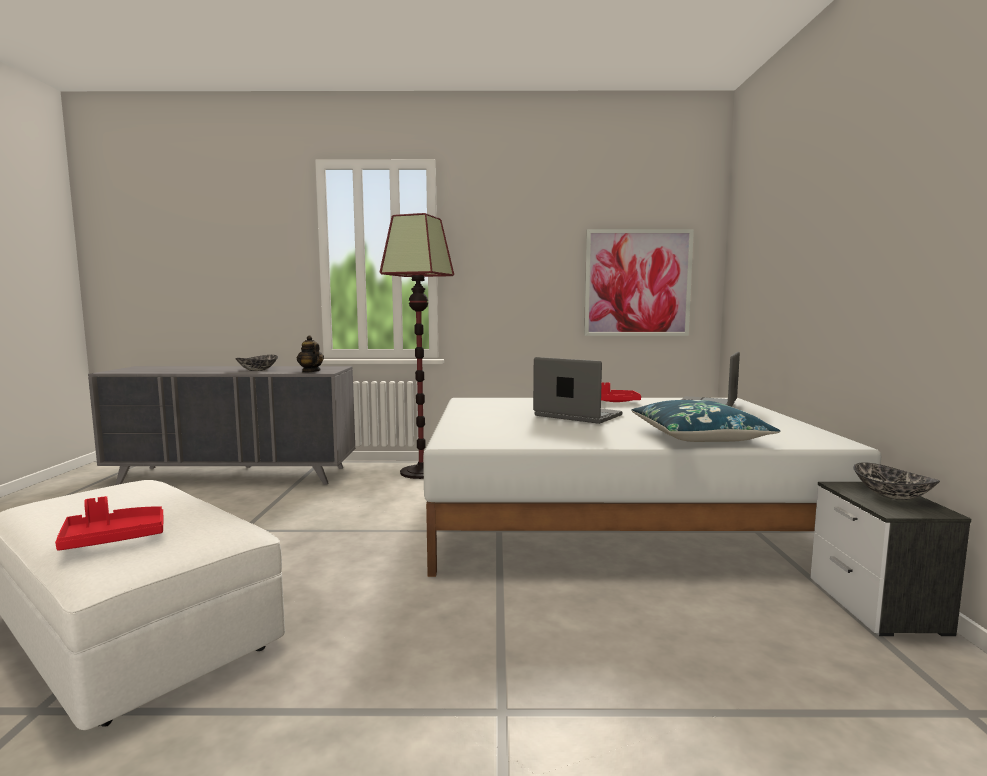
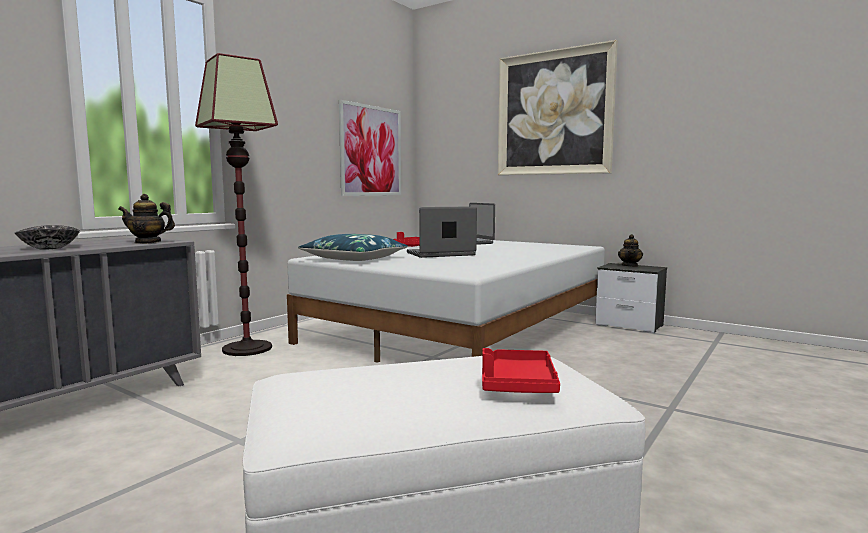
camera: 55 degrees left, 0 degrees up
(698, 436) = (539, 252): blue pillow -> blue pillow (354, 259)
(843, 211) = (554, 113): none -> picture
(893, 495) = (630, 266): bowl -> teapot

